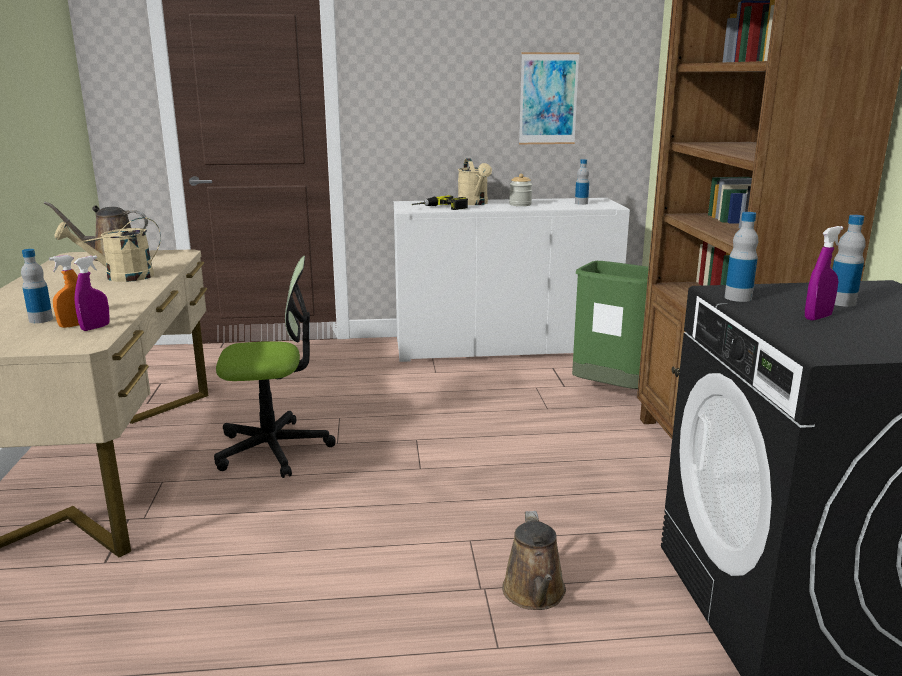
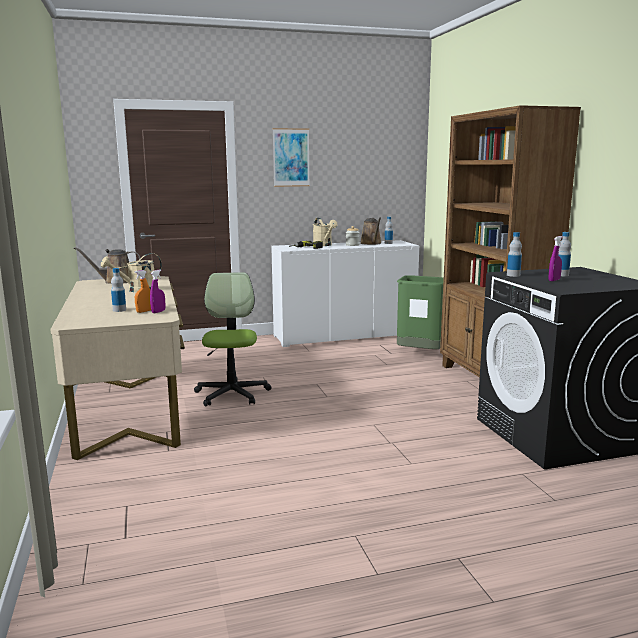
camera: 10 degrees left, 5 degrees down
(273, 449) = (232, 394): office chair -> office chair turned 75 degrees counterclockwise
(535, 594) = (420, 442): brown watering can -> brown watering can (371, 243)
(548, 99) = (363, 181): picture -> picture (291, 157)

